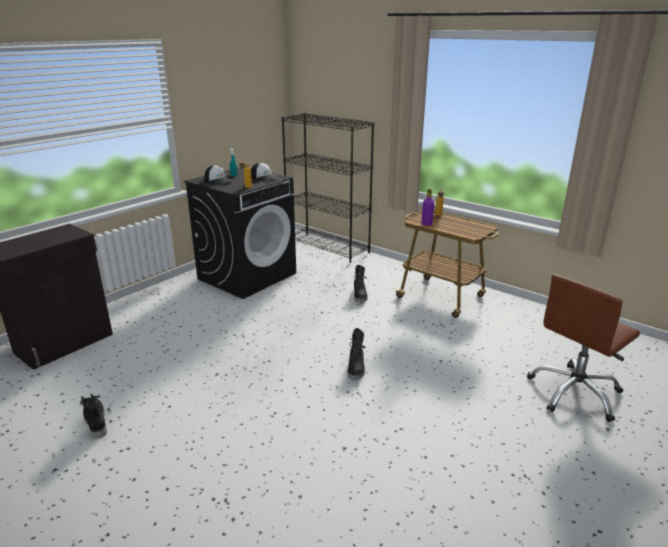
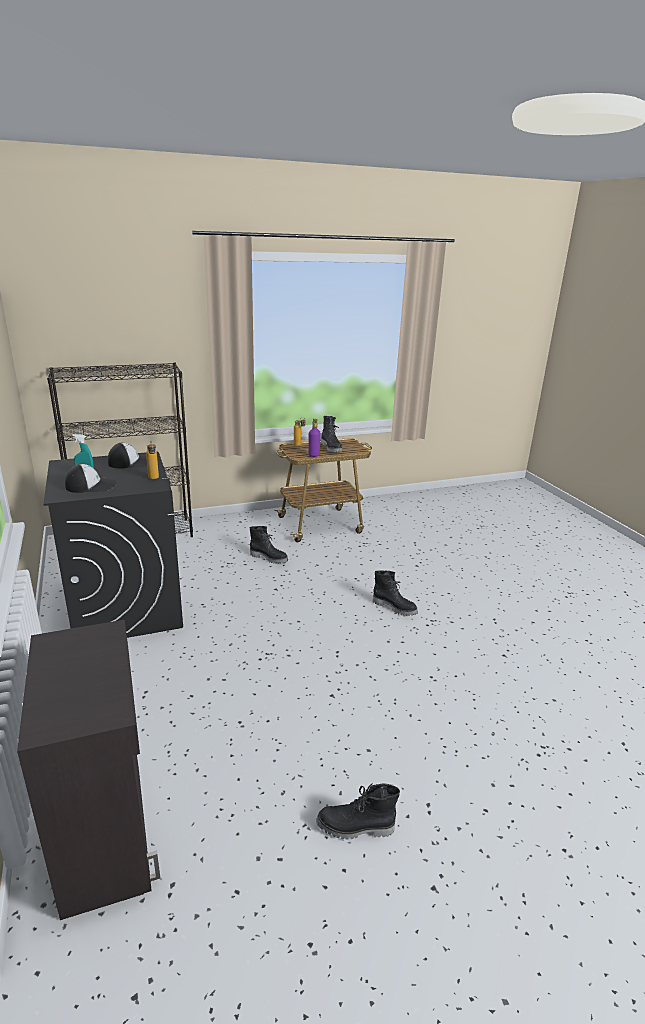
camera: 60 degrees left, 0 degrees up
(455, 225) = (332, 448): none -> black boot
(575, 393) = (494, 537): brown office chair -> none

